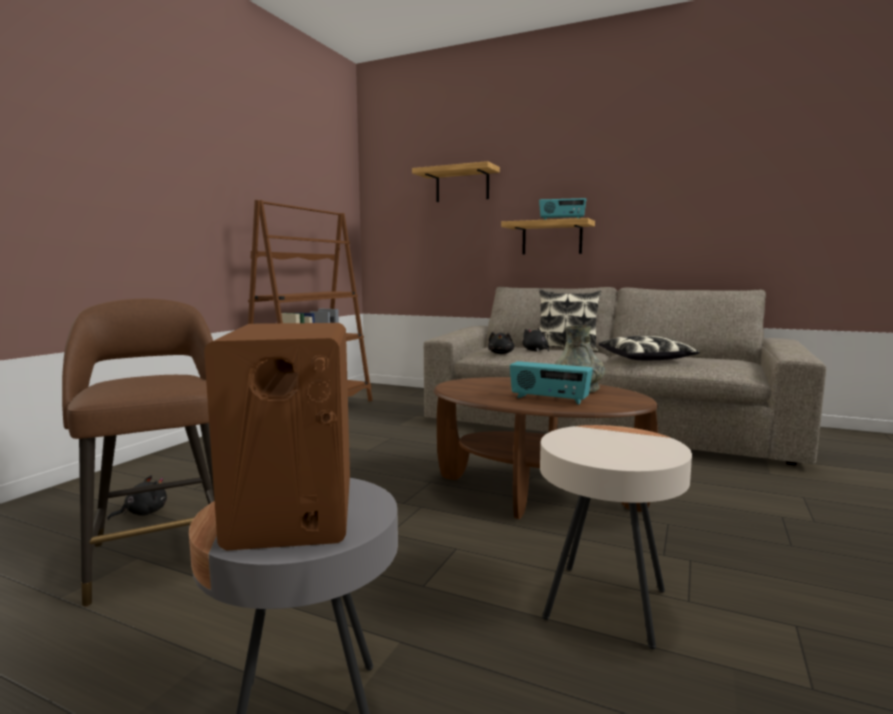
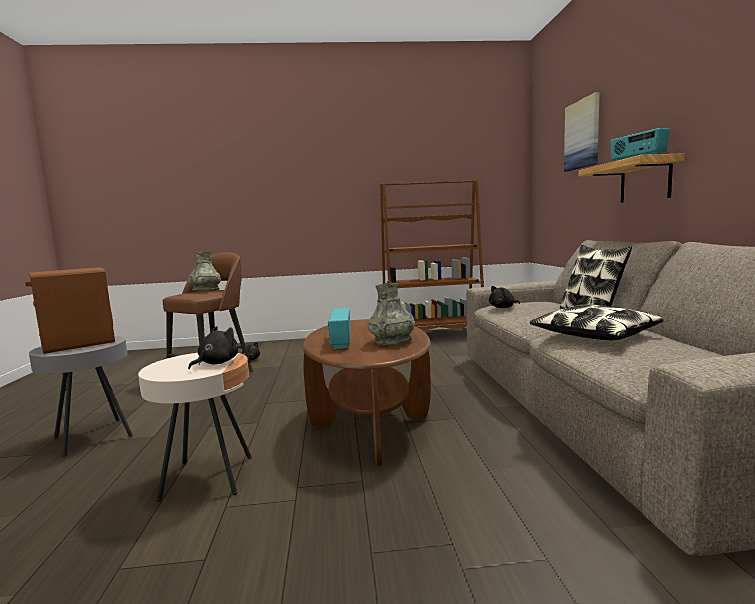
camera: 60 degrees right, 0 degrees up
(136, 379) = (205, 290): none -> grey vase
(462, 185) = (582, 134): shelf -> picture
(535, 351) = (540, 310): black plush toy -> black plush toy (216, 363)

